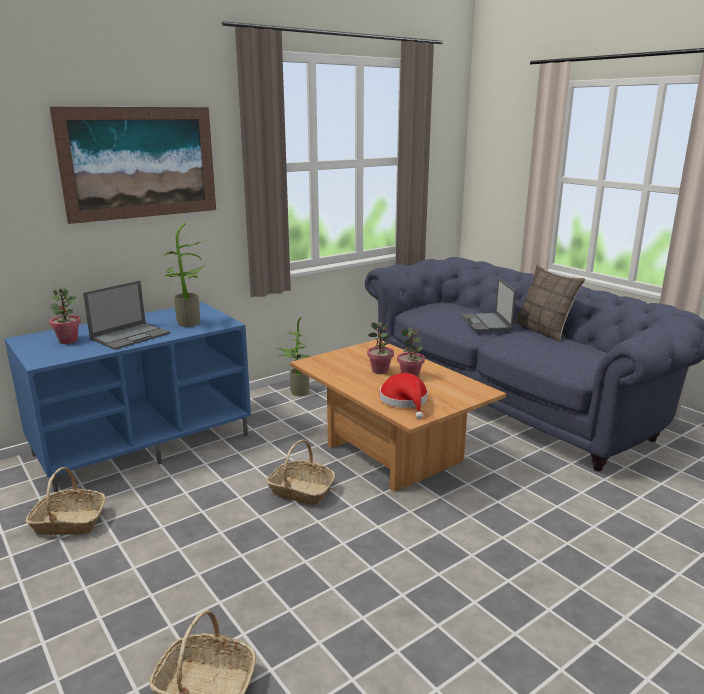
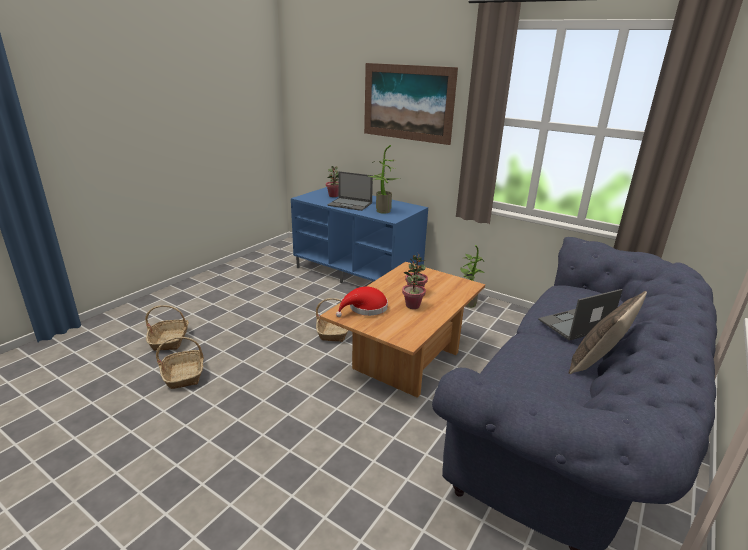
camera: 70 degrees right, 5 degrees up
(69, 523) = (277, 277): basket -> basket (184, 374)

